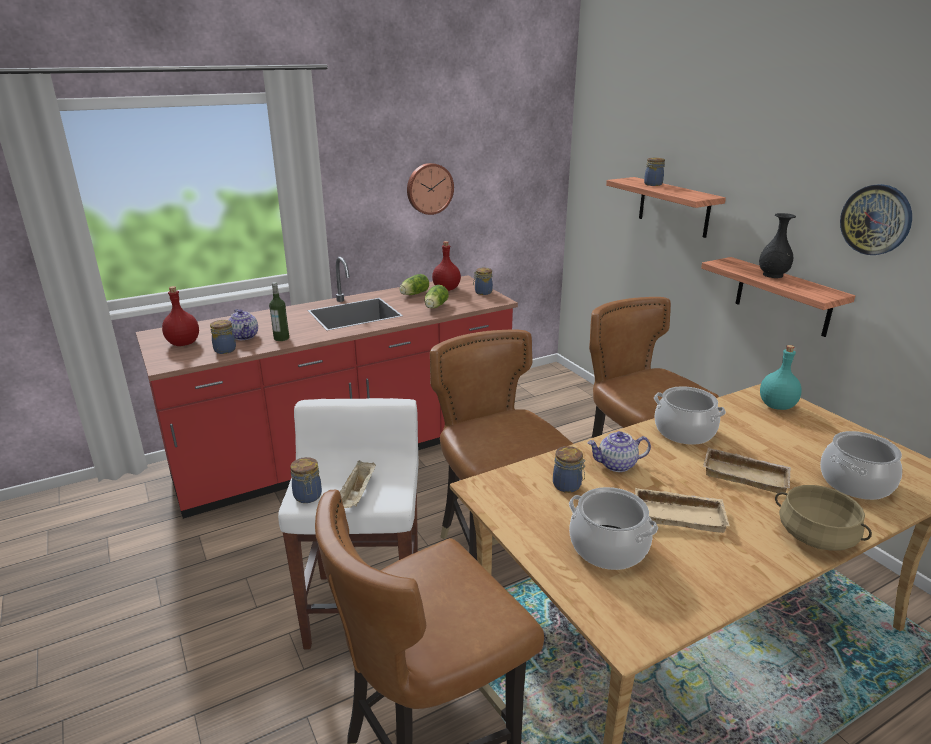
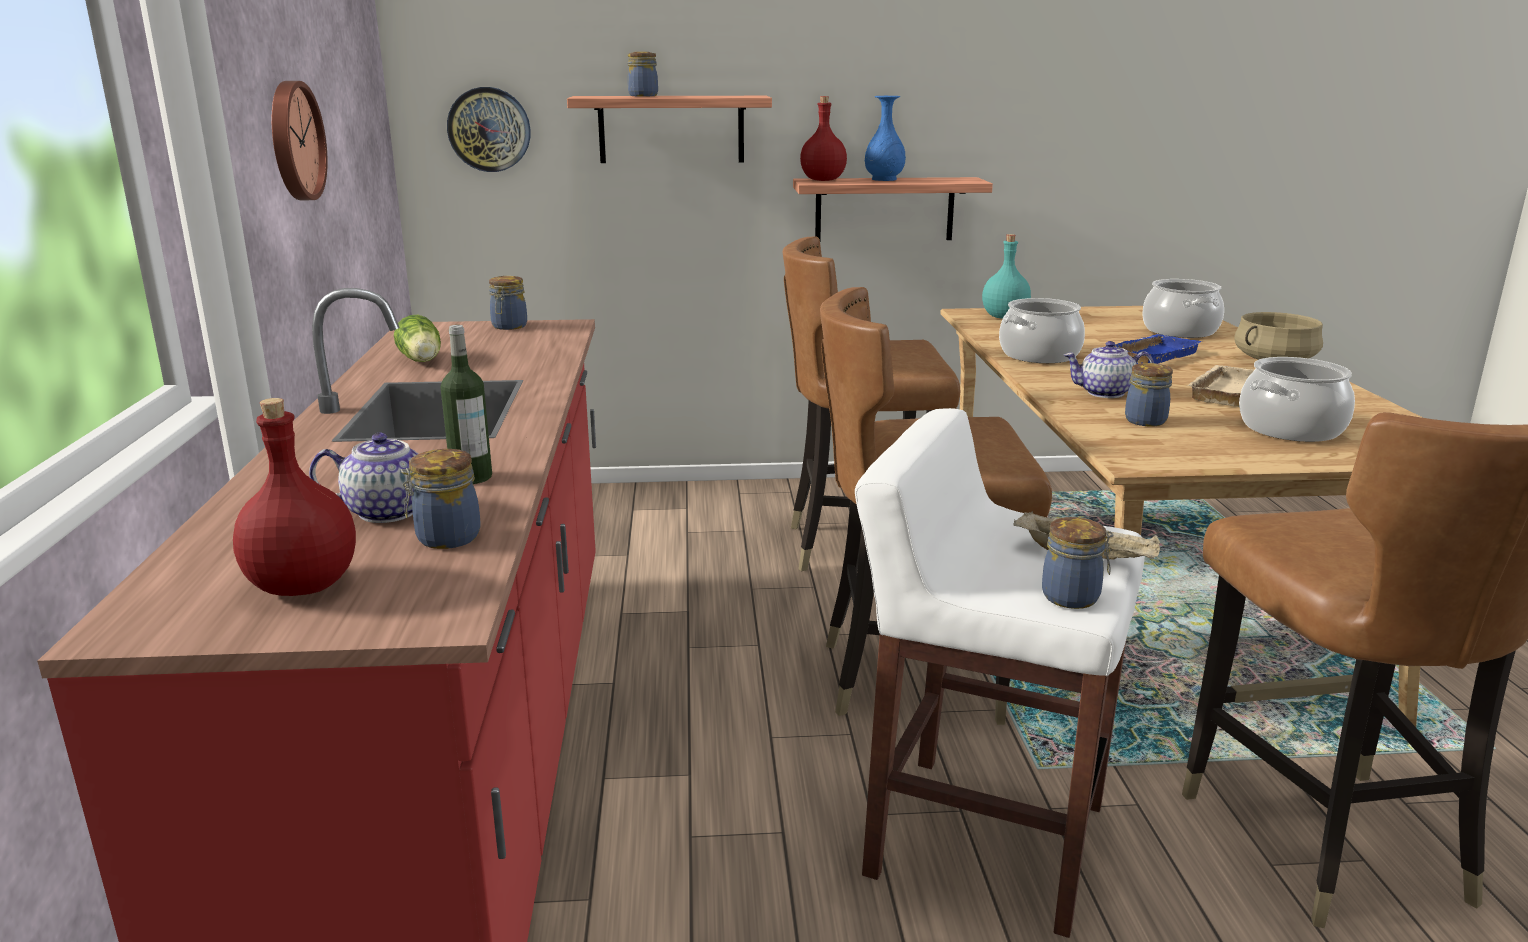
camera: 65 degrees left, 5 degrees down
(435, 307) = (520, 357): lettuce -> none
(446, 289) = (442, 341): red bottle -> red bottle (822, 180)
(616, 465) = (1104, 393): teapot -> teapot turned 75 degrees clockwise
(746, 475) = (1150, 355): beige tray -> blue tray
(772, 275) = (884, 179): black vase -> blue vase
(876, 219) = (984, 82): wall clock -> wall clock (489, 129)

